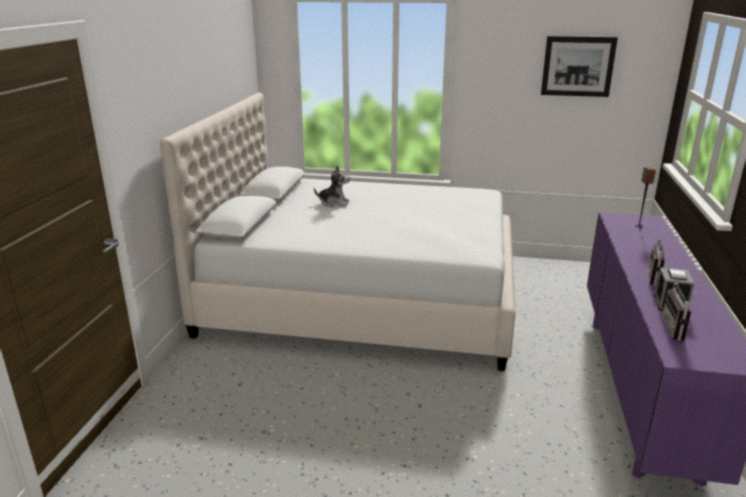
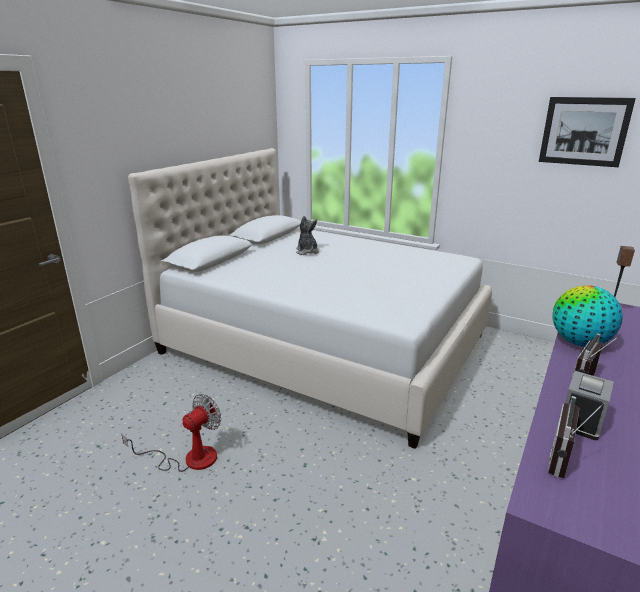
camera: 20 degrees right, 0 degrees up
(307, 426) = (189, 458): none -> fan
(334, 203) = (307, 252): plush toy -> plush toy turned 135 degrees counterclockwise
(632, 250) = (579, 342): none -> globe

